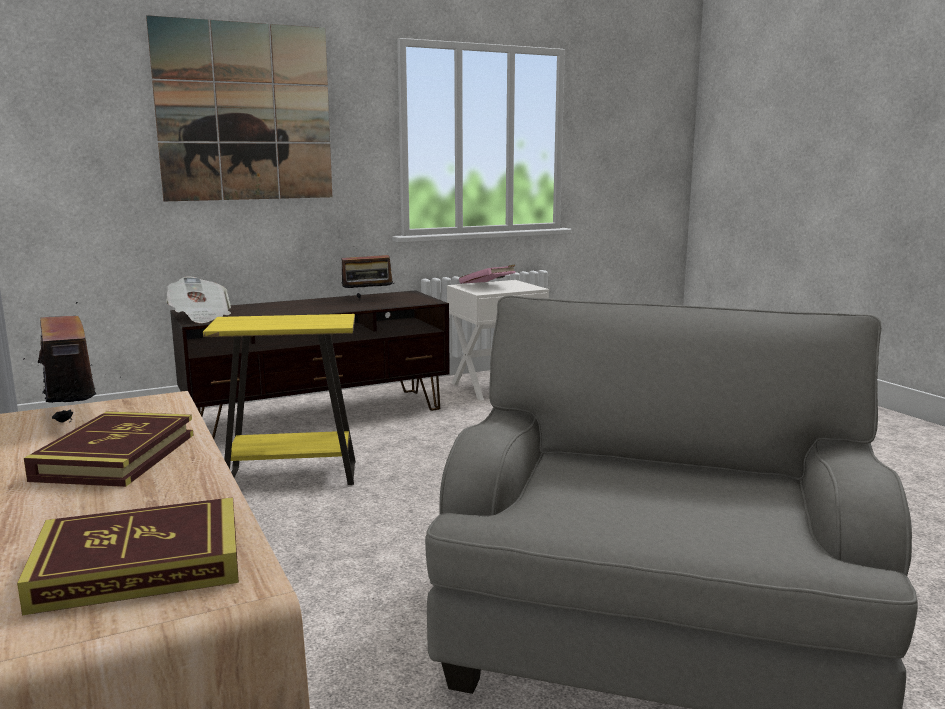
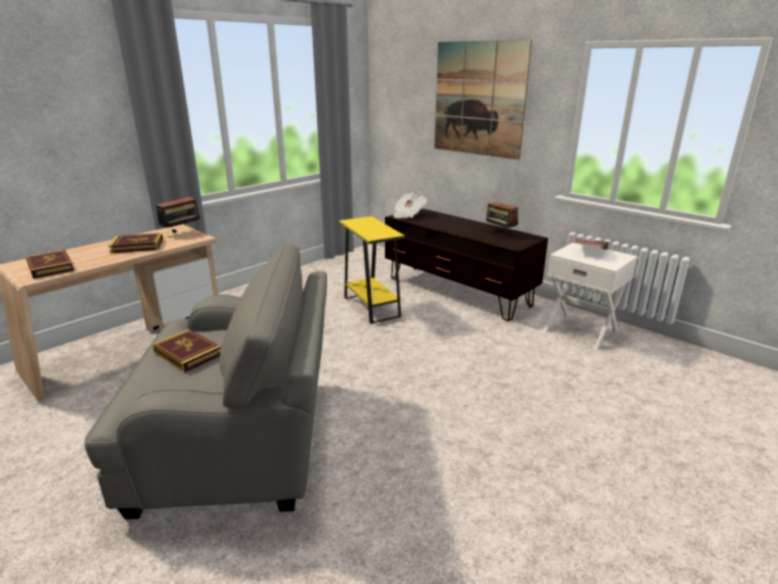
camera: 70 degrees right, 10 degrees up
(627, 503) = (187, 353): none -> book

